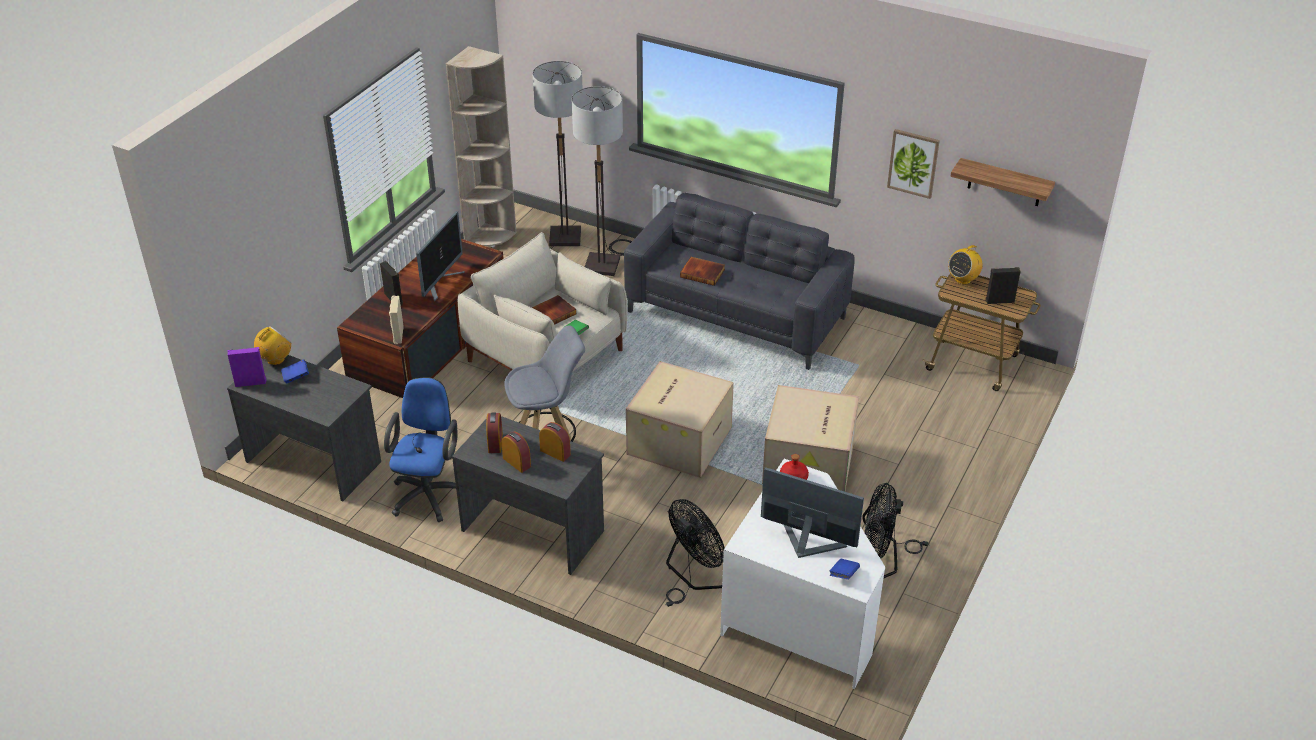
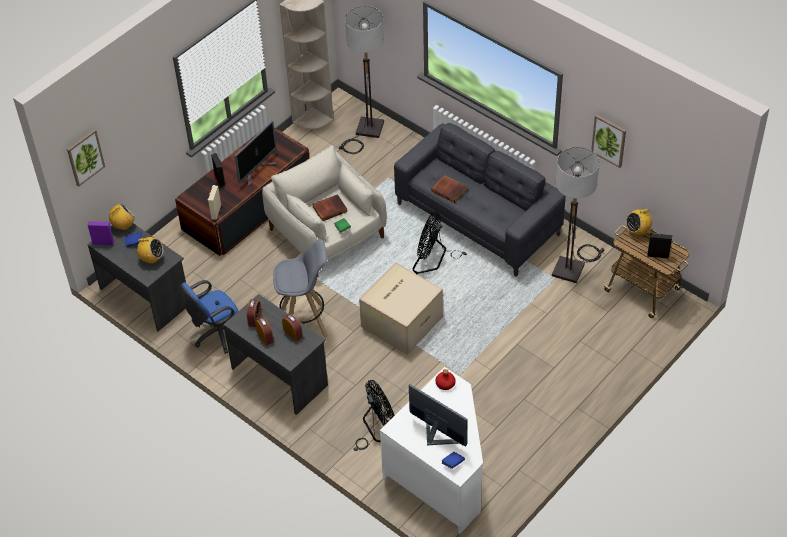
camera: 15 degrees right, 10 degrees up
(217, 252) = (85, 157): none -> picture
(326, 392) = (151, 259): none -> radio
(429, 493) = (217, 334): blue office chair -> blue office chair turned 150 degrees counterclockwise
(608, 261) = (396, 155): floor lamp -> floor lamp (574, 266)
(809, 464) = (489, 356): cardboard box -> none
(883, 554) = (516, 437): black fan -> black fan (435, 256)
(1005, 183) = (670, 171): shelf -> none

